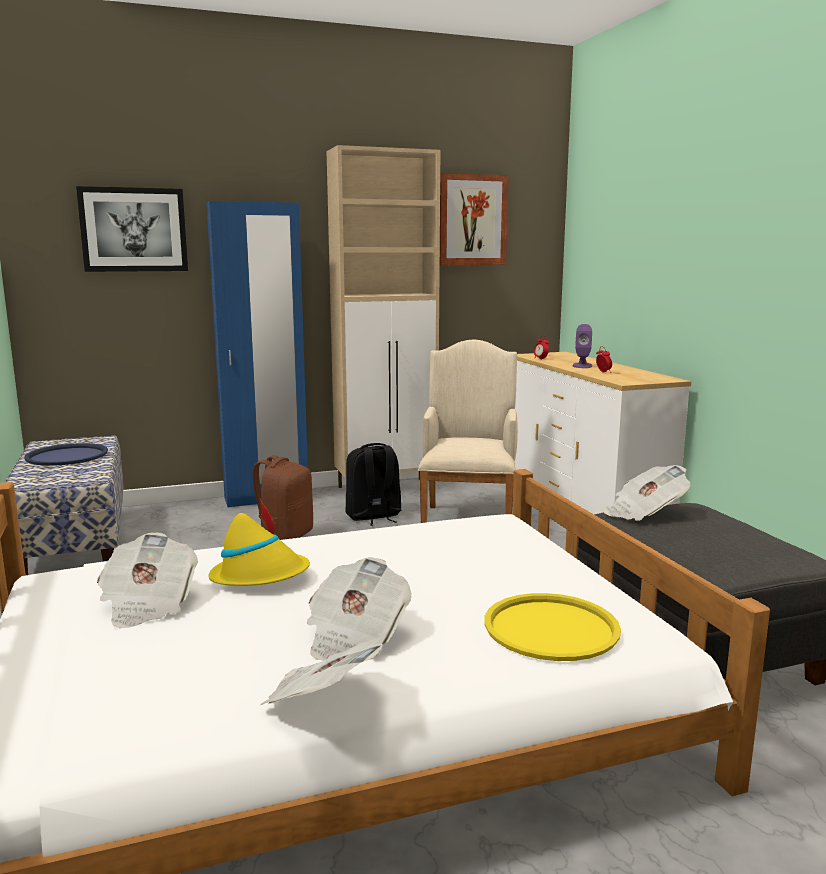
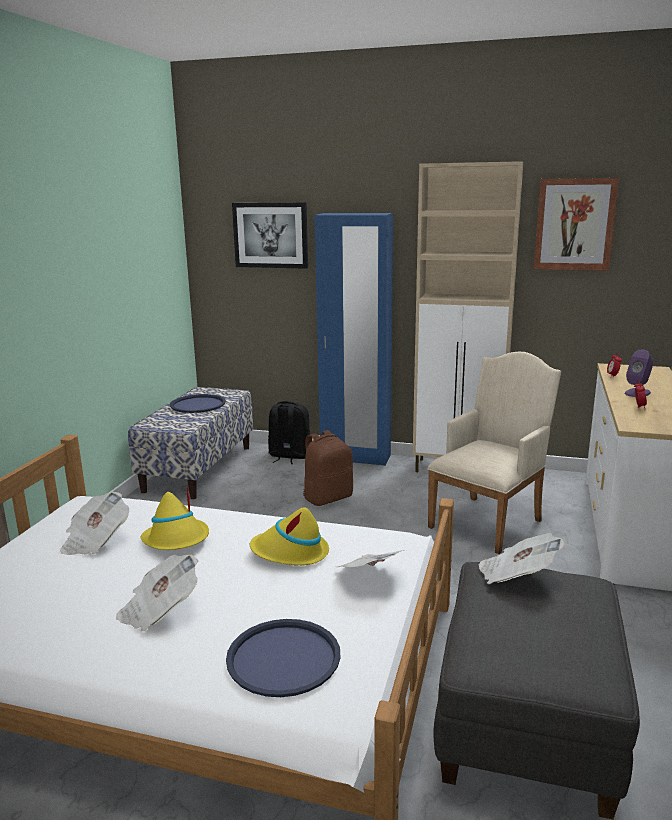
camera: 35 degrees right, 5 degrees up
(323, 700) = (80, 650): newspaper -> newspaper (370, 576)
(373, 516) = (414, 496): black backpack -> black backpack (289, 456)
(410, 554) = (290, 553): none -> yellow hat
(551, 628) = (283, 658): yellow tray -> blue tray

